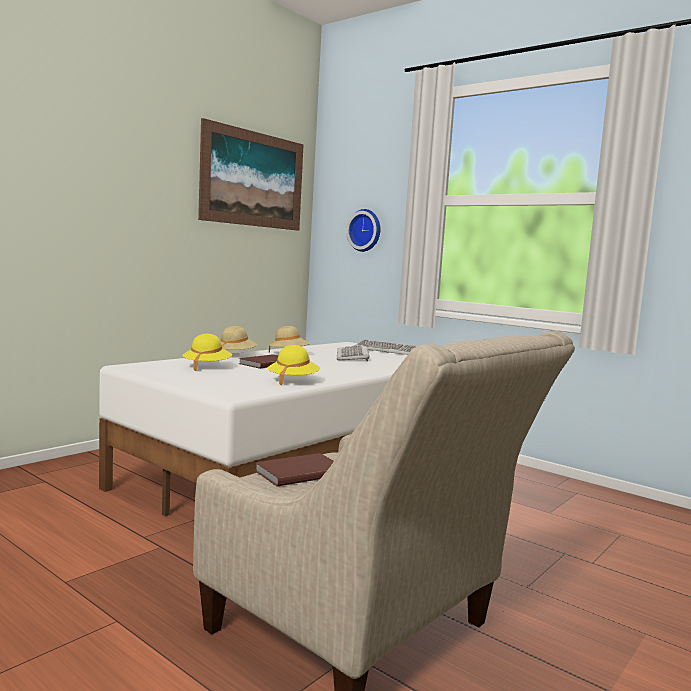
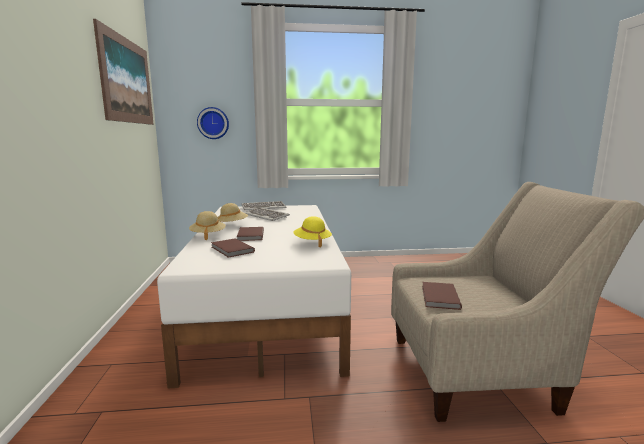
camera: 45 degrees left, 5 degrees up
(206, 367) = (231, 250): yellow hat -> brown book

